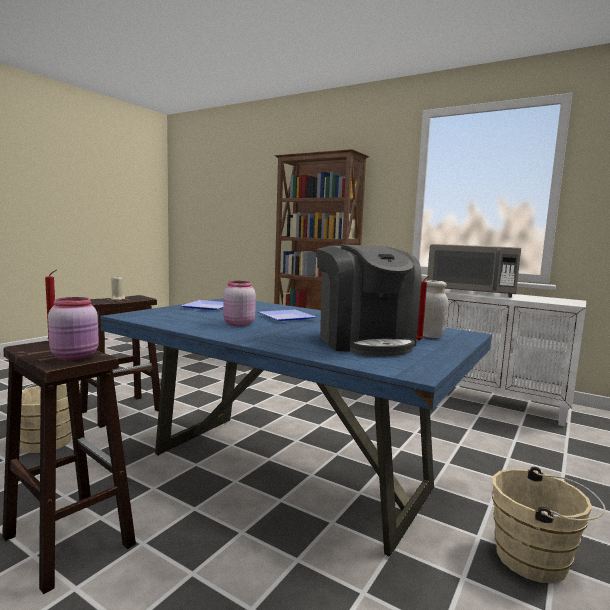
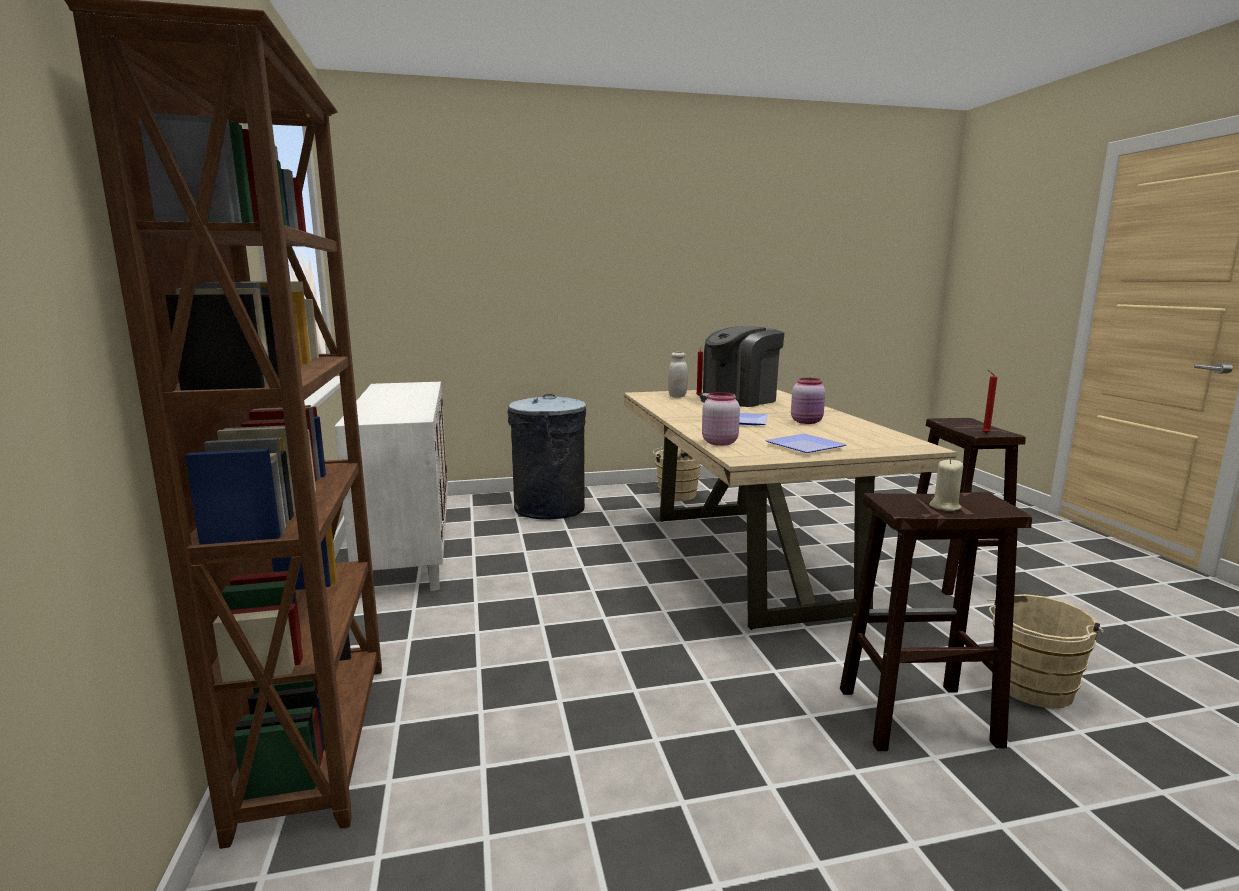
camera: 135 degrees left, 5 degrees up
(76, 357) = (957, 421): pink jar -> pink jar (718, 442)
(285, 471) = (750, 561): blue dining table -> beige dining table
(364, 341) = (739, 400): coffee machine -> coffee machine turned 150 degrees counterclockwise
(470, 293) = (403, 403): grey microwave -> none
(532, 459) = (549, 508): none -> grey trash can

